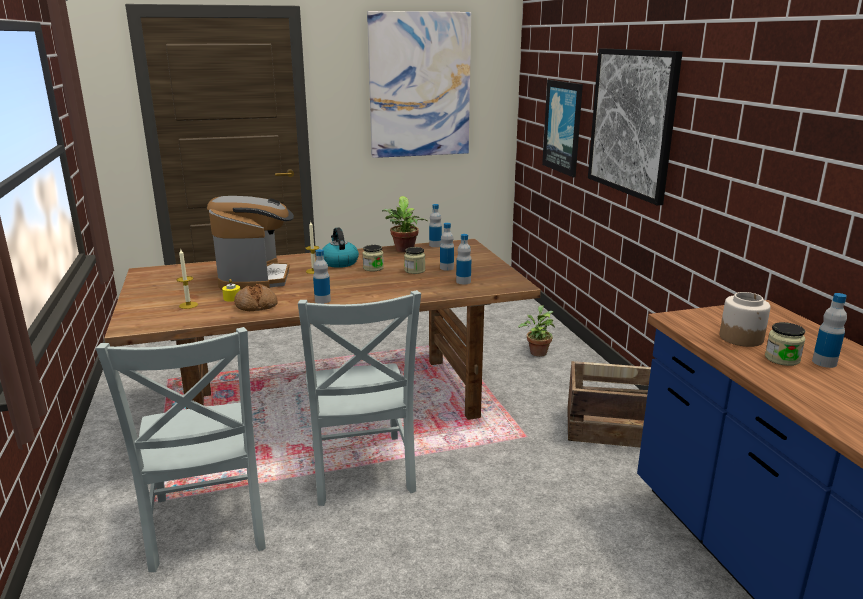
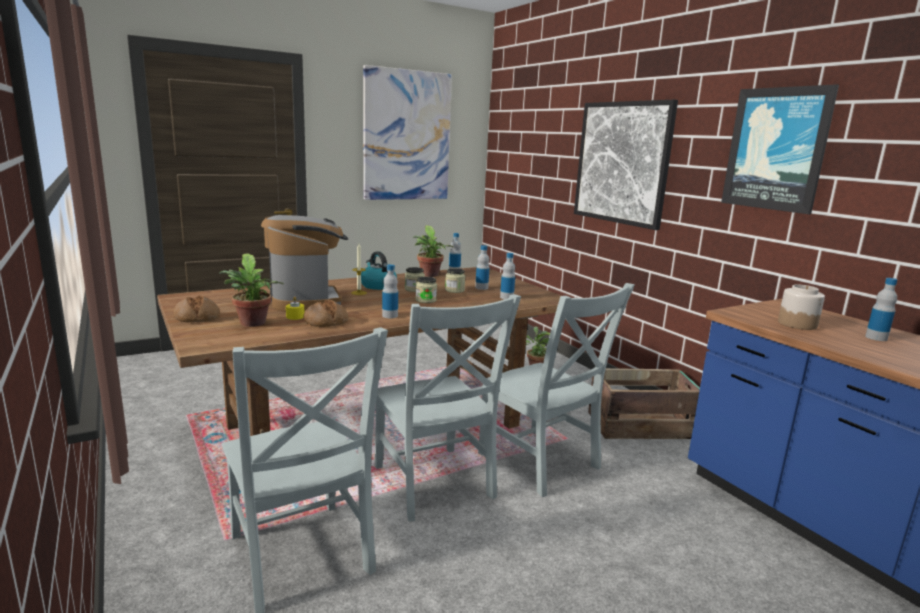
camera: 15 degrees left, 5 degrees down
(145, 295) = (197, 317): none -> bread
(188, 305) = (253, 324): candle -> potted plant
(482, 461) = (542, 463): none -> grey chair
(563, 127) = (542, 173): picture -> picture (776, 149)
(782, 359) = (844, 337): jar -> jar (425, 300)

